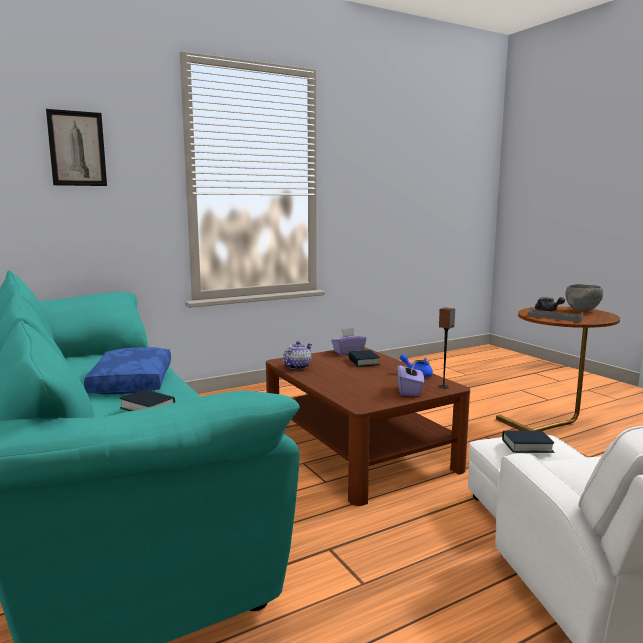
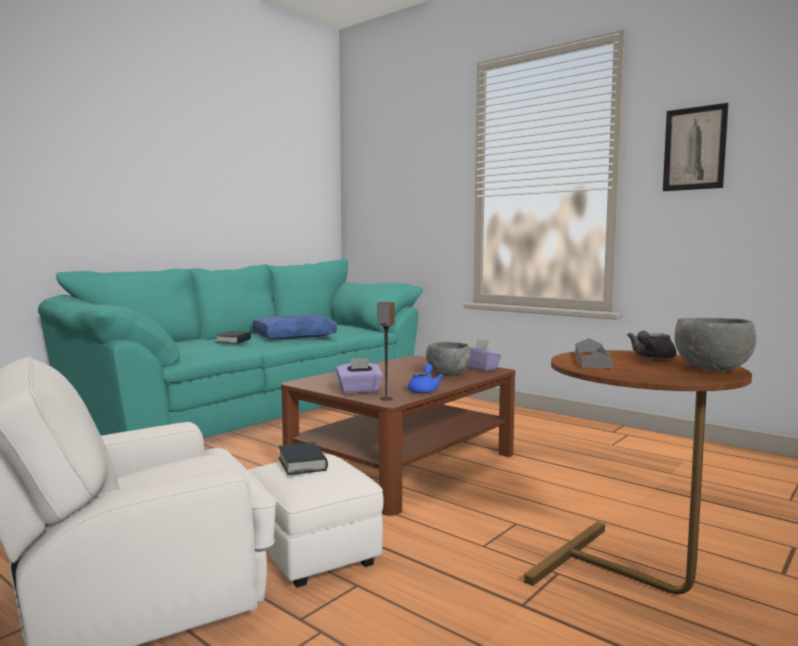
camera: 70 degrees right, 5 degrees down
(77, 148) = (401, 167): picture -> picture (694, 148)
(297, 367) = (402, 362): teapot -> none
(363, 362) = (447, 374): book -> grey bowl

